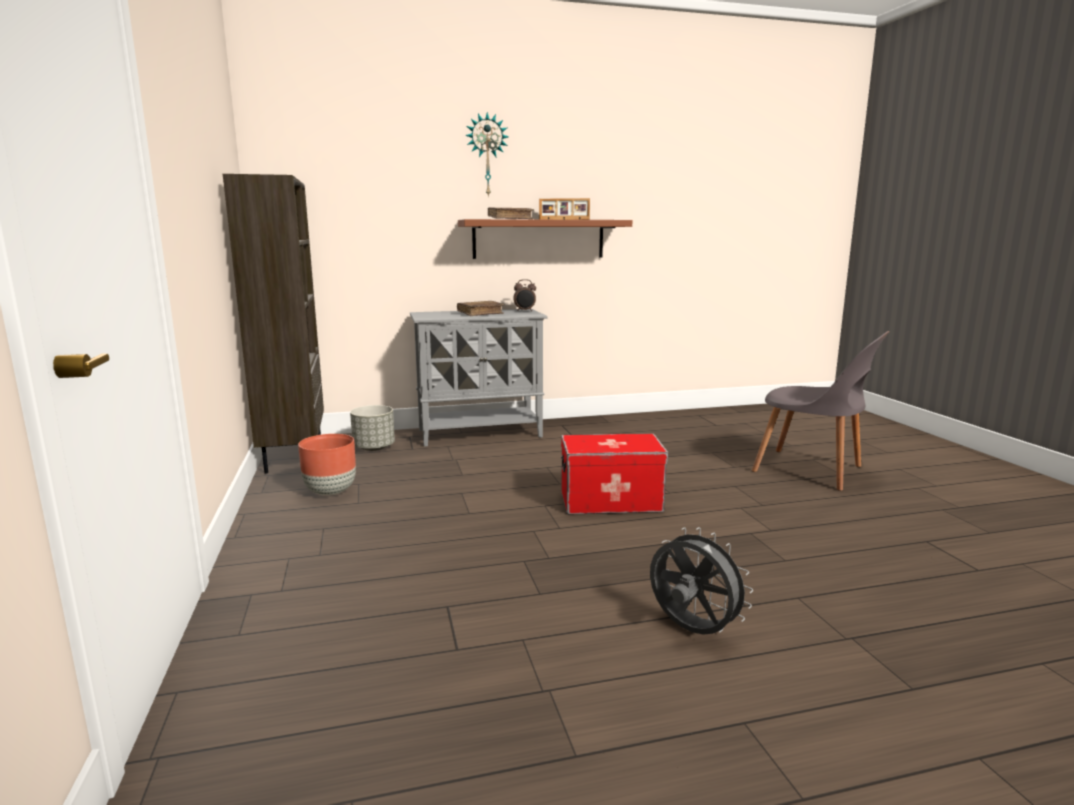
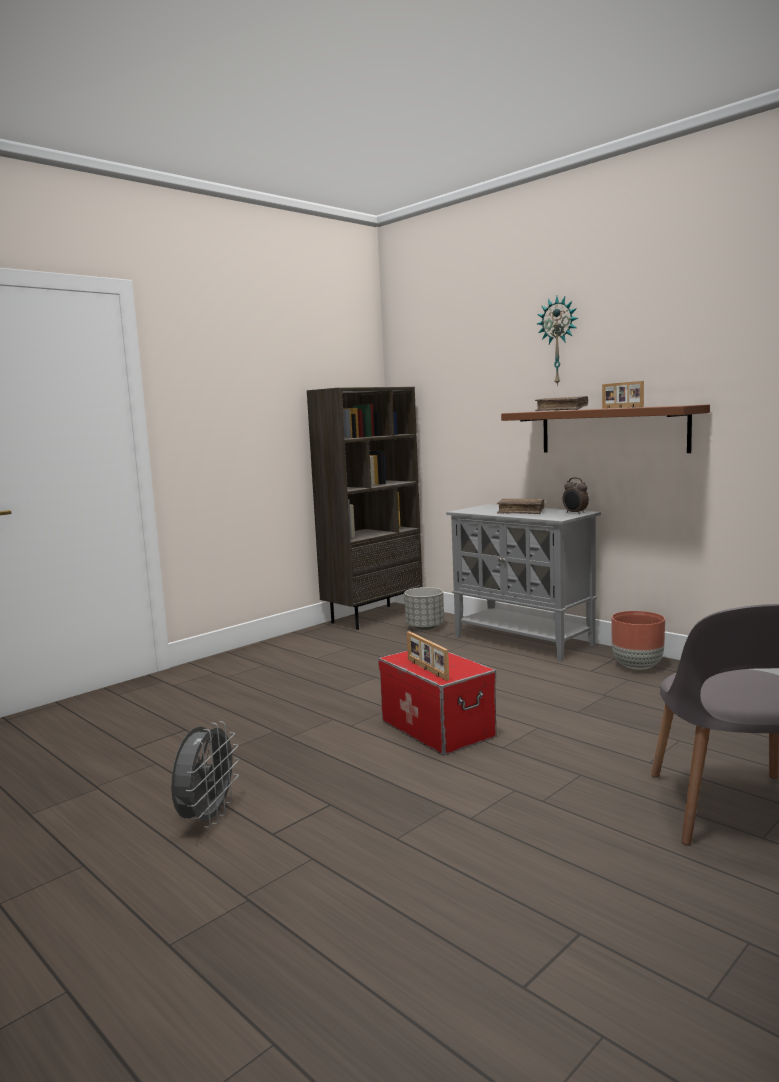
camera: 60 degrees right, 5 degrees down
(330, 491) = (324, 646): brown planter -> brown planter (637, 666)
(624, 447) = (426, 669): none -> picture frame

